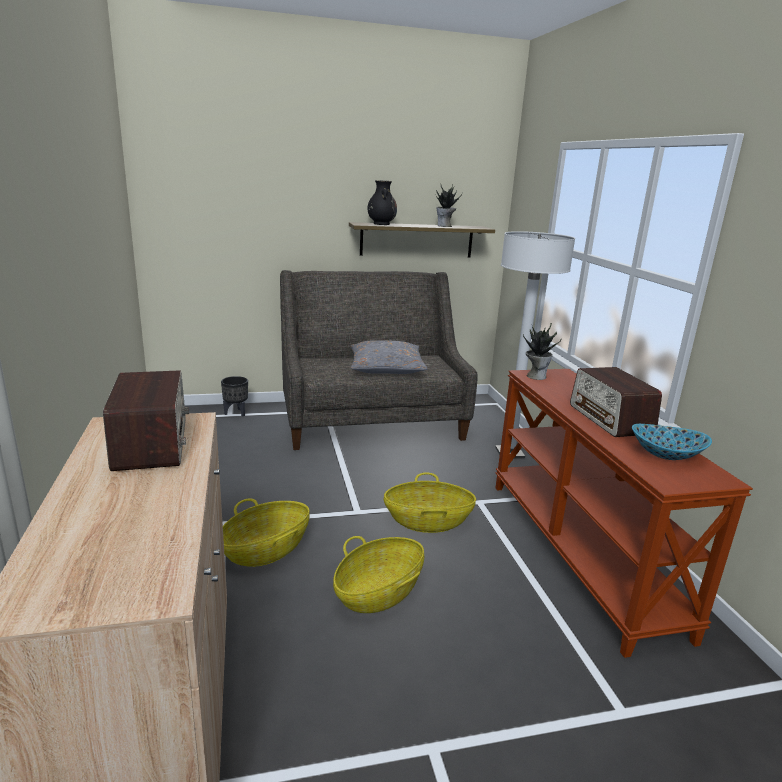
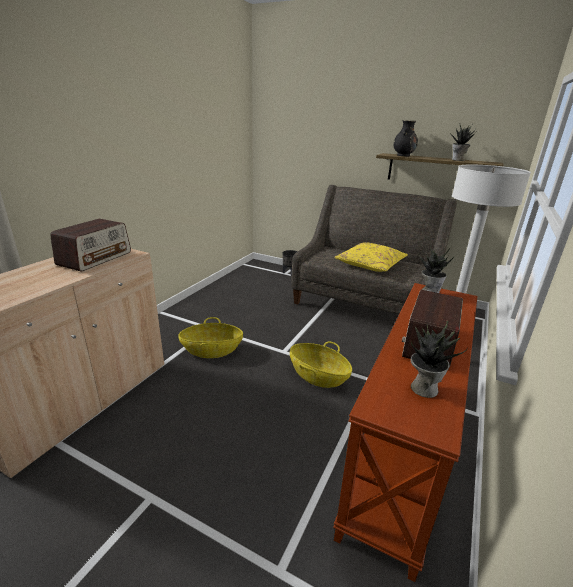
camera: 40 degrees right, 5 degrees up
(379, 592) = (235, 401): basket -> none
(386, 368) = (370, 264): grey pillow -> yellow pillow
(665, 454) = (423, 388): bowl -> potted plant

